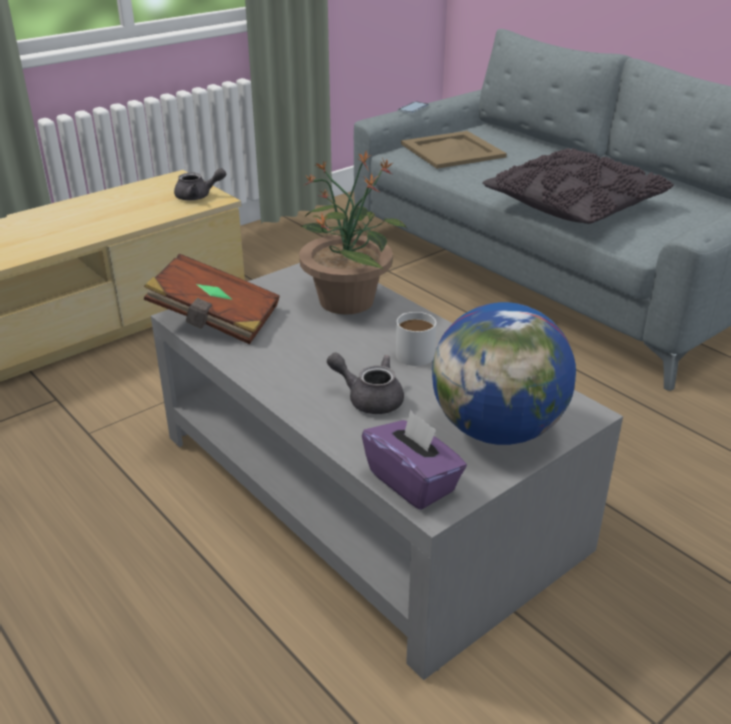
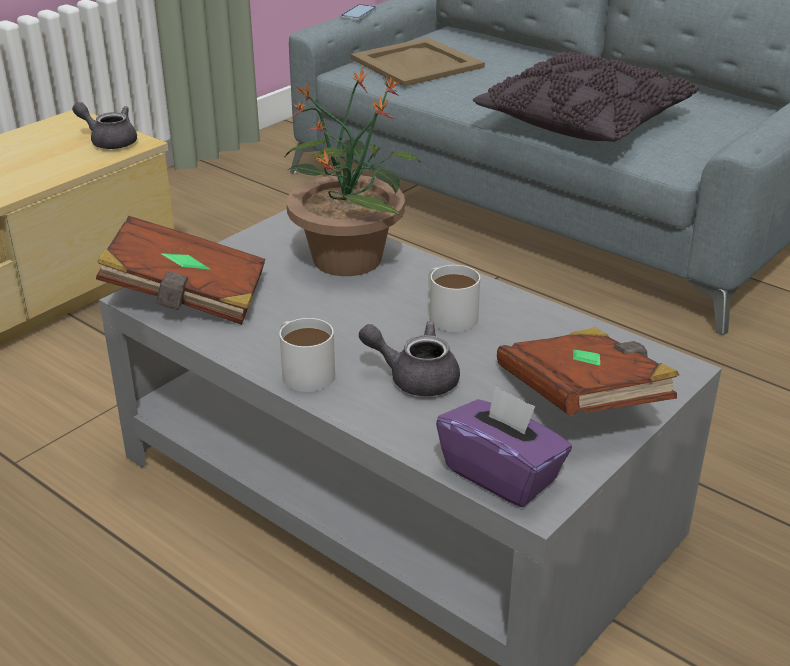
camera: 10 degrees left, 0 degrees up
(198, 196) = (109, 141): grey teapot -> grey teapot turned 135 degrees counterclockwise
(284, 384) = (303, 370): none -> white mug
(497, 430) = (582, 400): globe -> brown book

